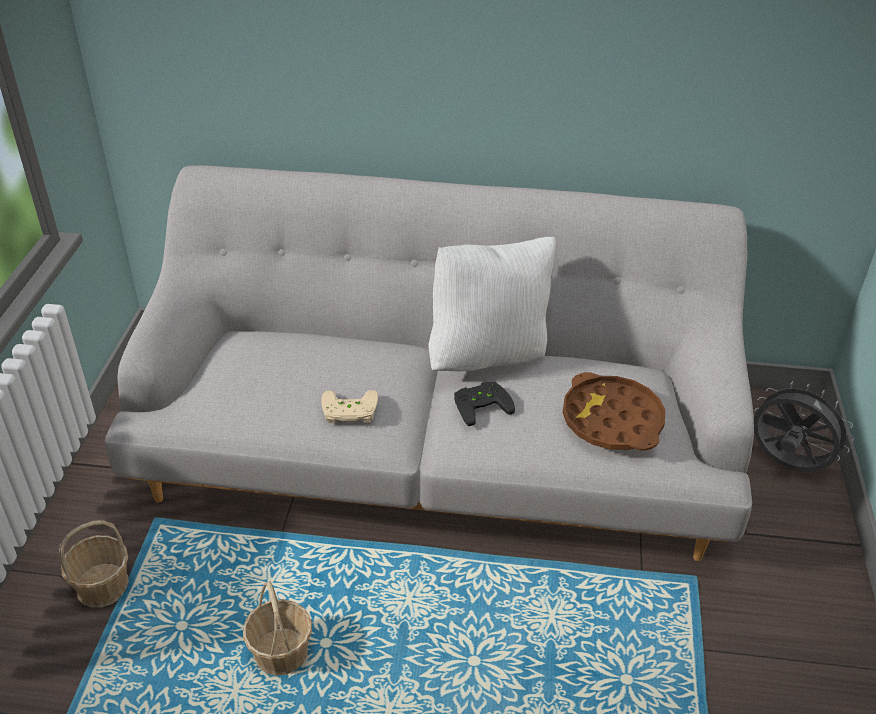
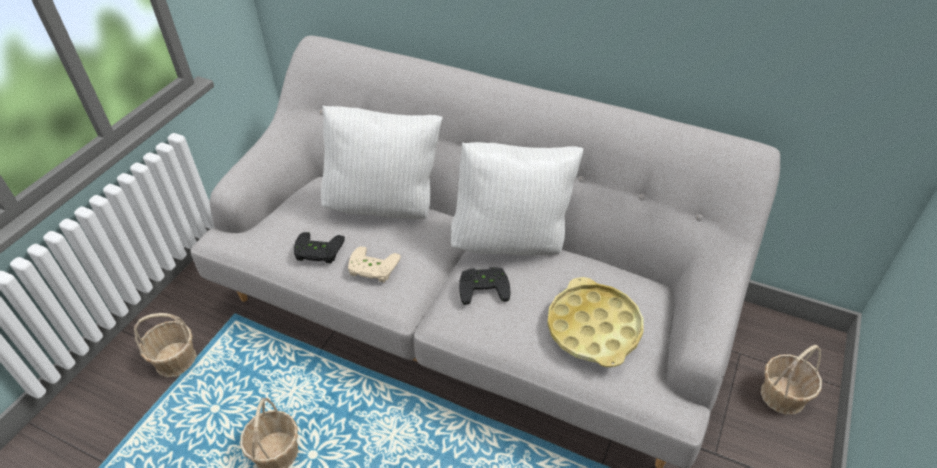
camera: 20 degrees right, 5 degrees up
(277, 408) = (317, 252): none -> black game controller
(329, 345) = (385, 205): none -> white pillow
(612, 420) = (593, 328): brown tray -> yellow tray
(786, 464) = (782, 395): grey fan -> basket

